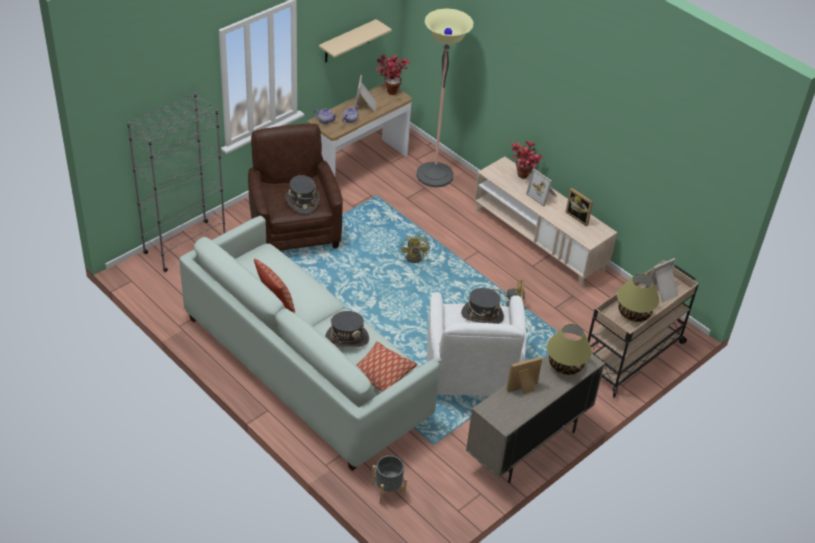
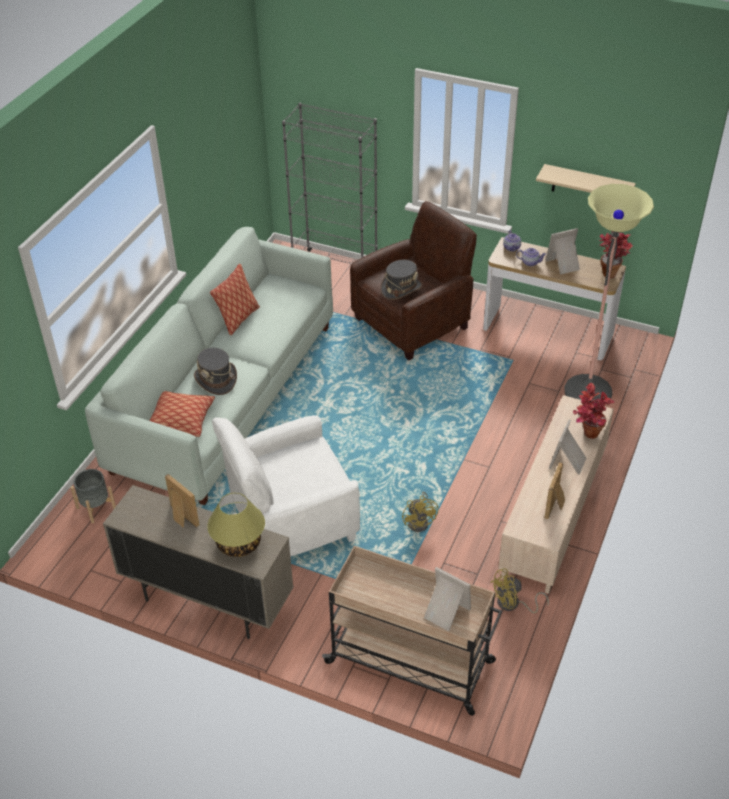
camera: 70 degrees right, 0 degrees up
(416, 256) = (440, 421): yellow fan -> yellow fan (513, 604)
(482, 315) = (320, 470): grey hat -> none
(634, 313) = (383, 593): table lamp -> none

